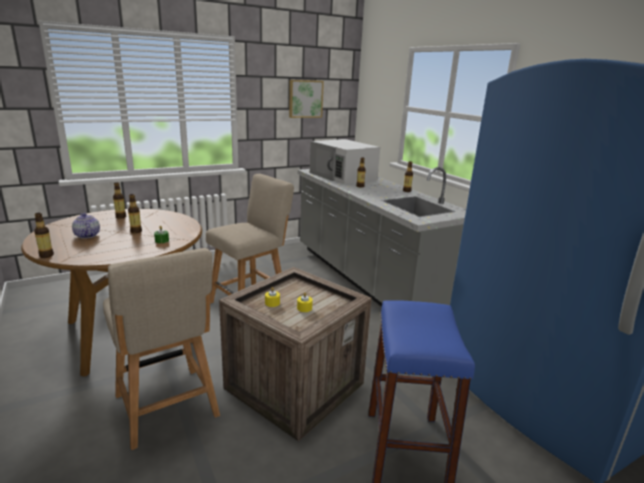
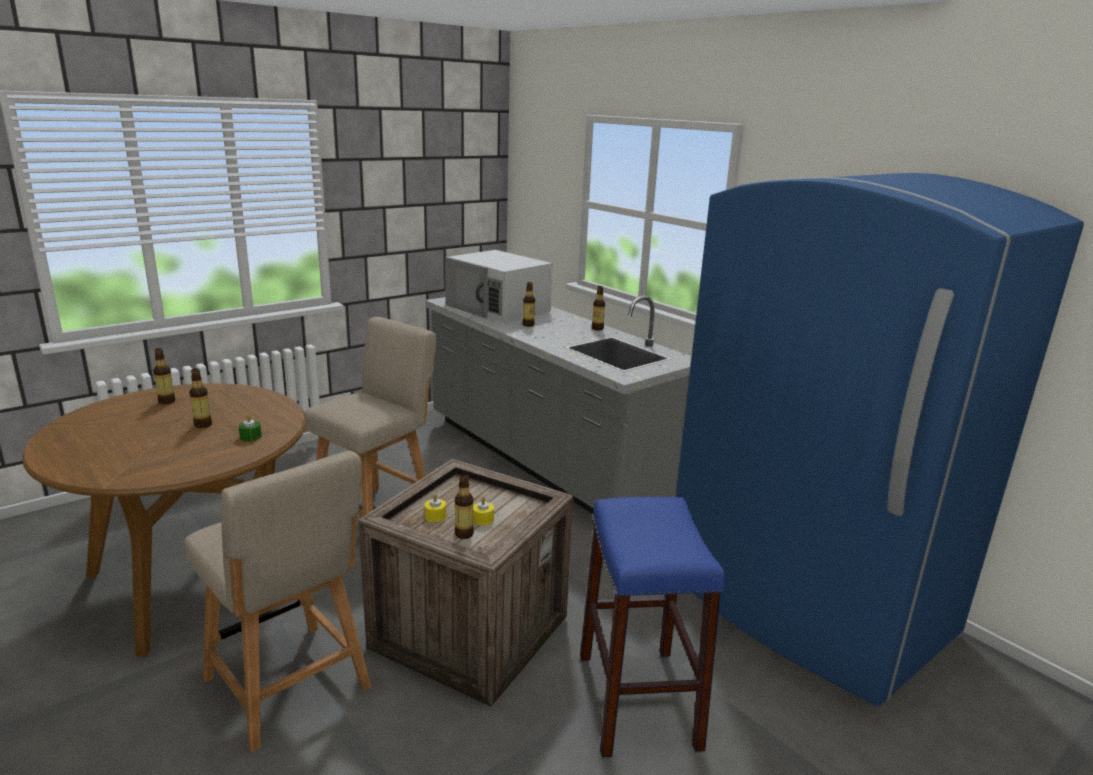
camera: 10 degrees left, 0 degrees up
(46, 255) = (77, 477): bottle -> bottle (464, 534)
(87, 235) = (126, 438): teapot -> none
(305, 99) = (429, 189): picture -> none

